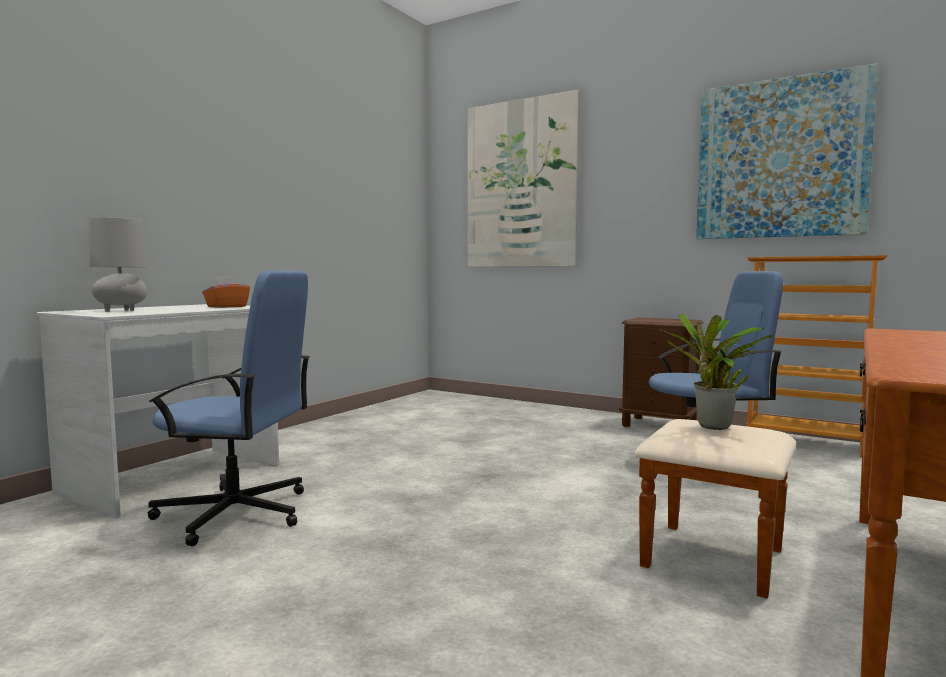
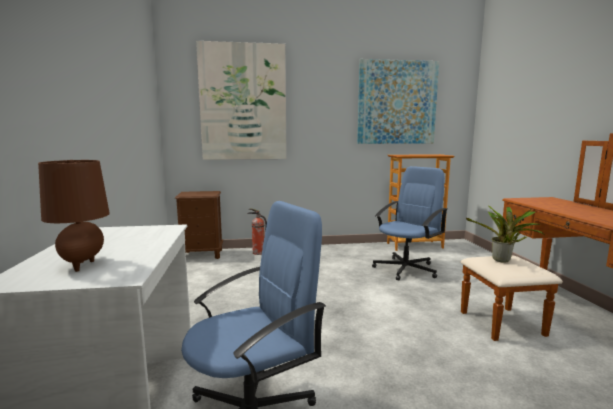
camera: 40 degrees left, 5 degrees up
(121, 310) = (82, 264): grey table lamp -> brown table lamp
(226, 307) = (148, 233): orange tissue box -> none
(520, 407) = (258, 252): none -> fire extinguisher
(659, 425) = (347, 249): brown nightstand -> brown nightstand (202, 254)

